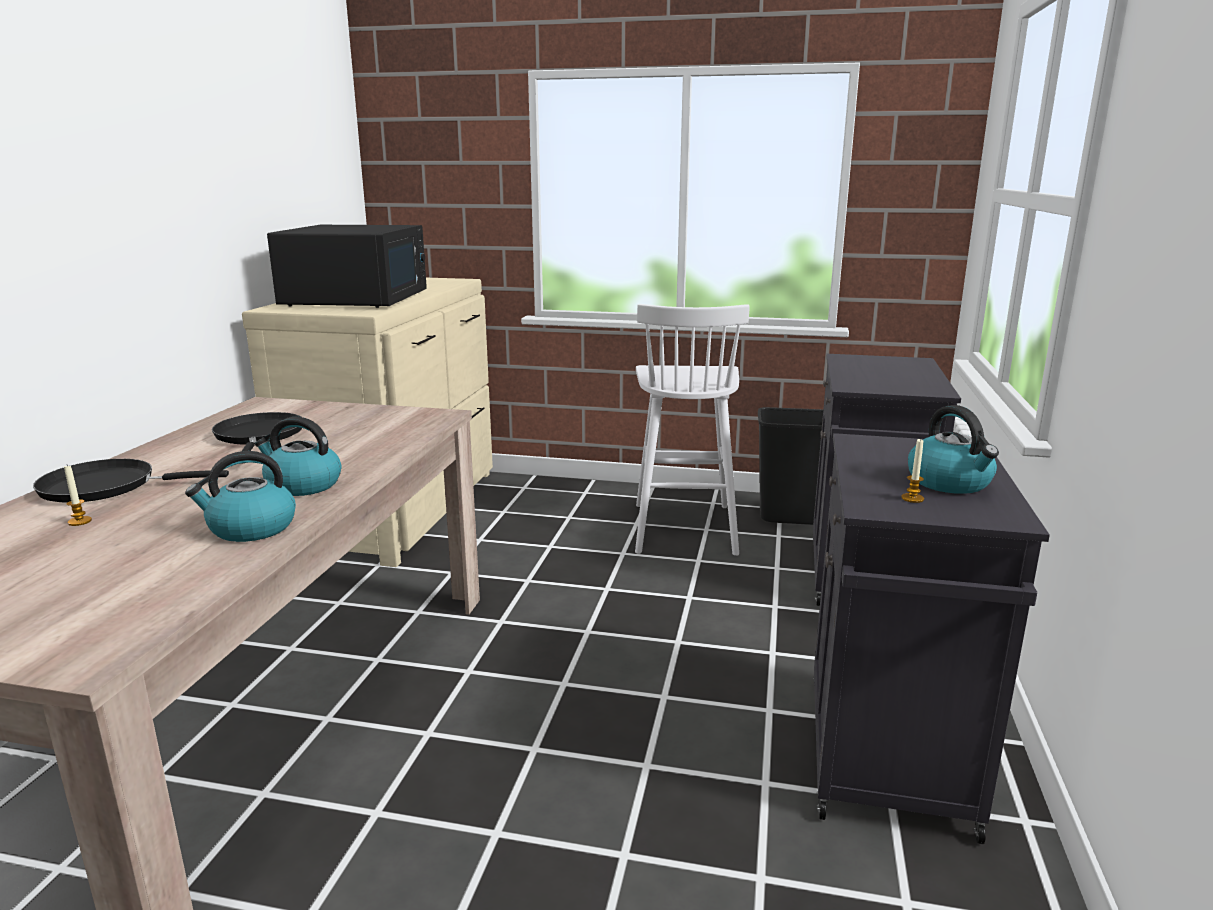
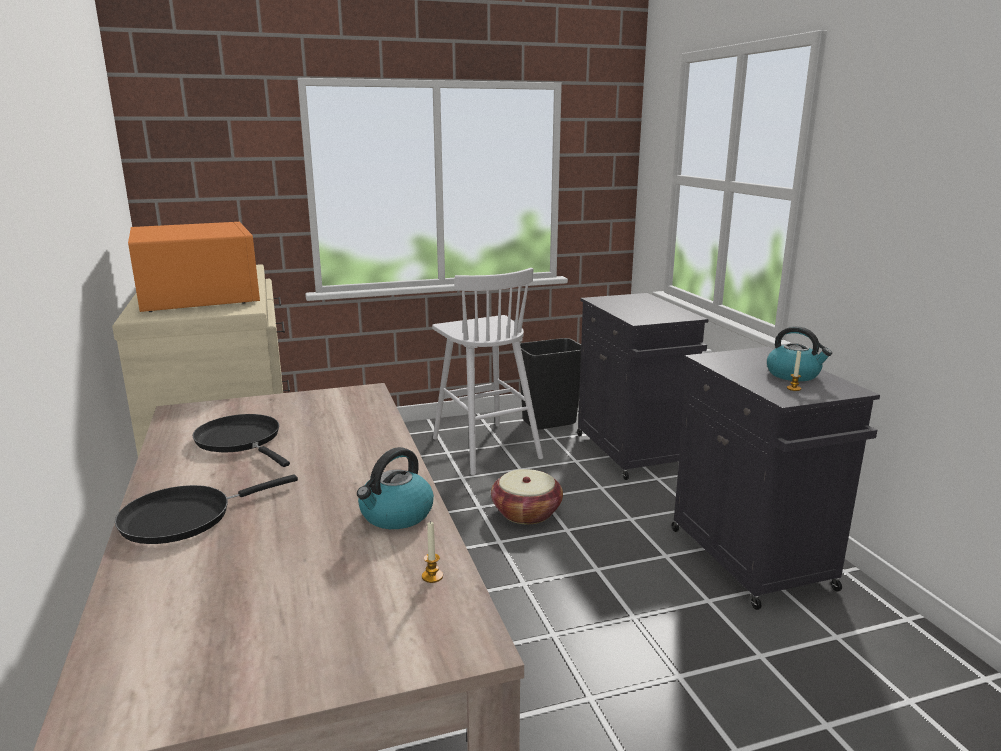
camera: 30 degrees left, 0 degrees up
(79, 521) = (226, 552): candle -> candle (432, 576)
(302, 485) = (368, 472): kettle -> none
(357, 298) = (198, 296): black microwave -> orange microwave
(652, 609) = (526, 512): none -> basket

